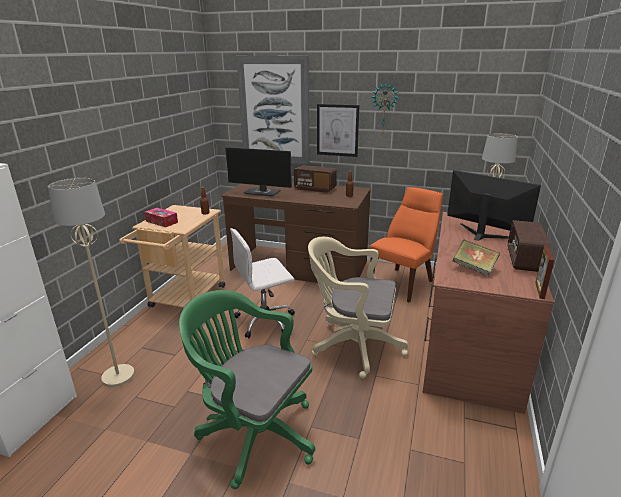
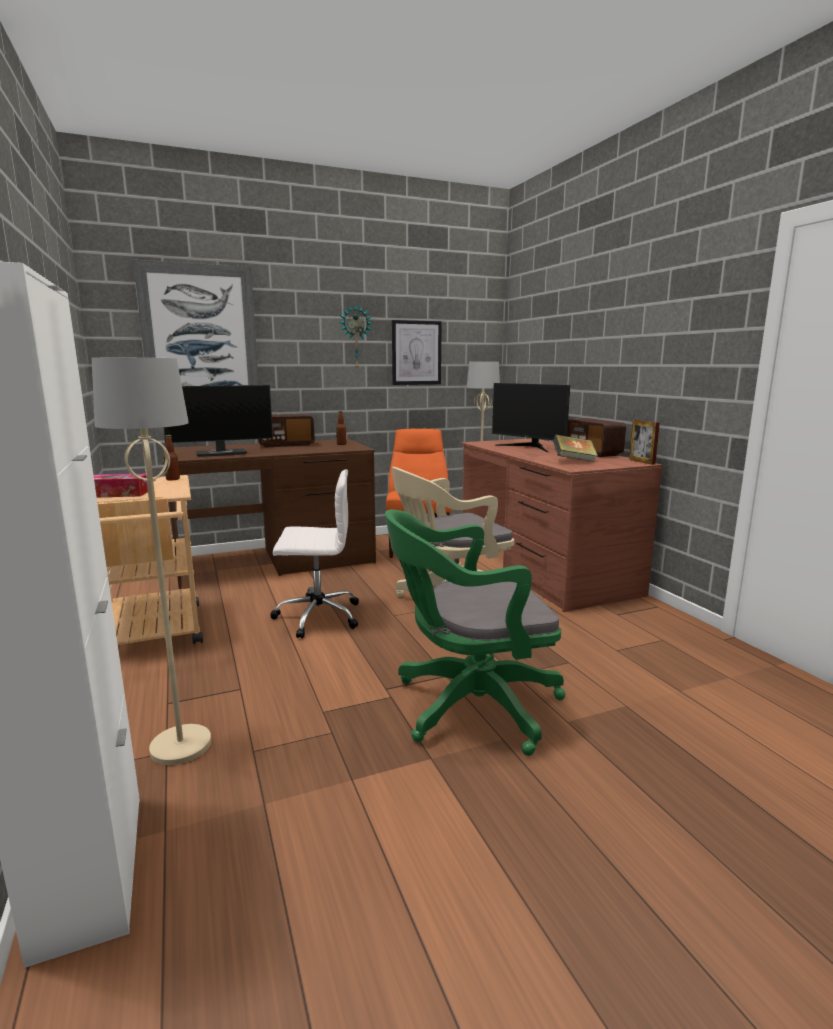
camera: 40 degrees left, 10 degrees down
(266, 321) = (317, 616): white office chair -> white office chair turned 120 degrees counterclockwise
(337, 130) = (298, 367): picture -> picture (416, 353)
(483, 234) = (529, 447): monitor -> monitor turned 135 degrees counterclockwise

